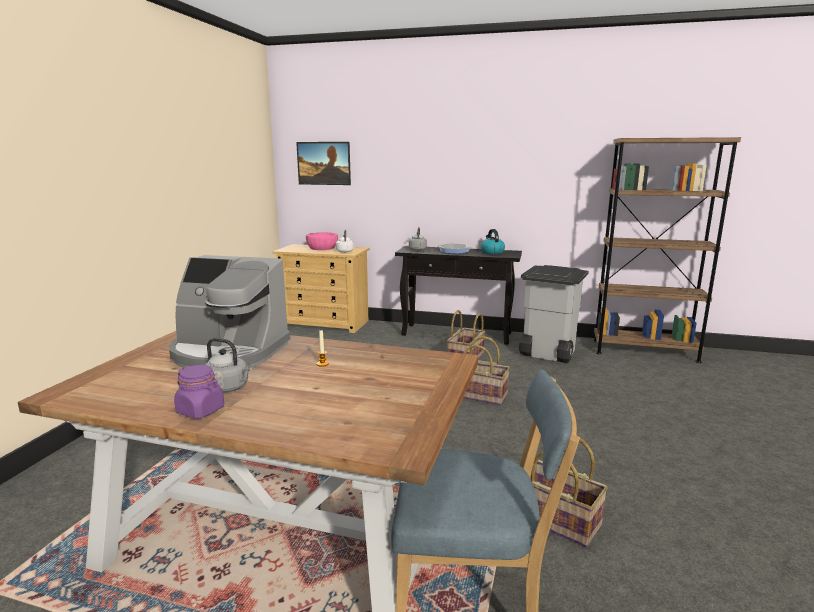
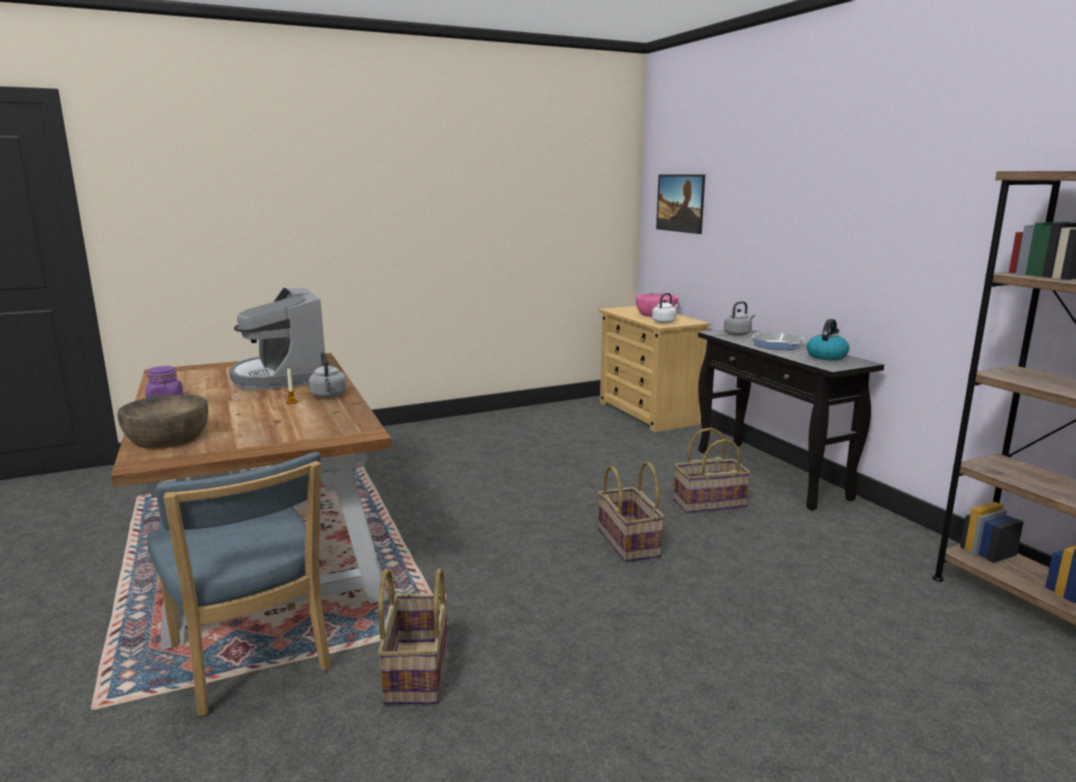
camera: 50 degrees right, 0 degrees up
(229, 388) = (212, 396): grey kettle -> grey kettle (329, 396)
(342, 428) = (167, 438): none -> brown bowl
(547, 353) = (842, 543): grey trash can -> none

